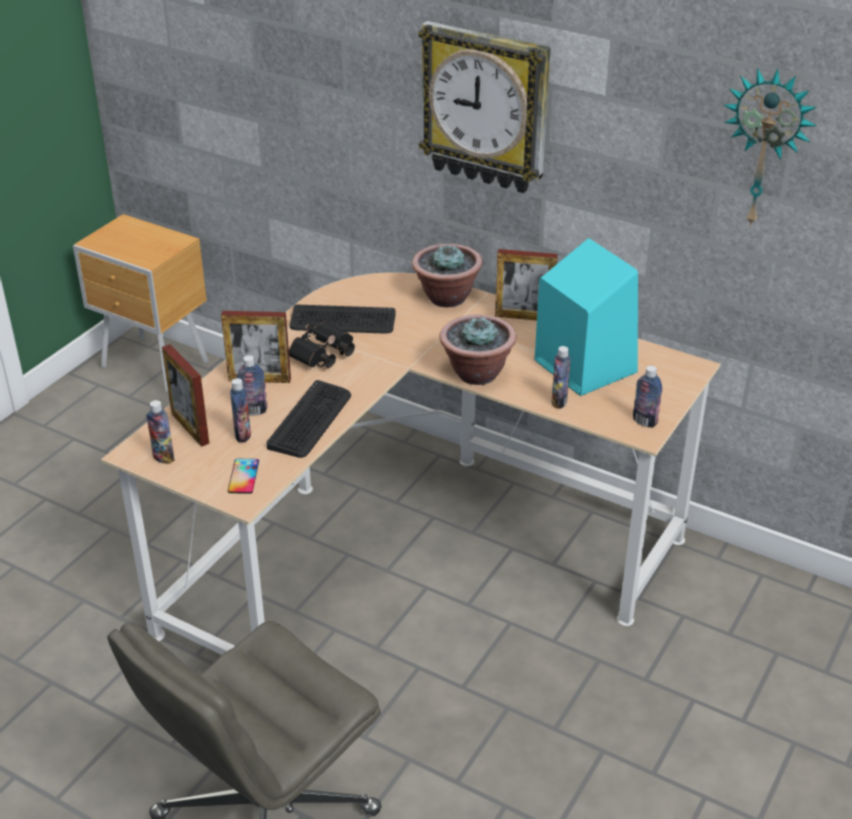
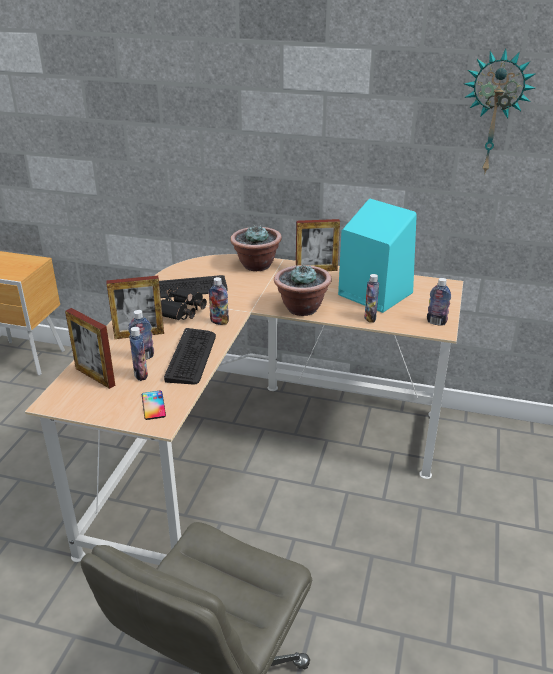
camera: 15 degrees left, 5 degrees down
(163, 457) = (80, 402): bottle -> bottle (219, 322)
(486, 107) = (276, 118): wall clock -> none

